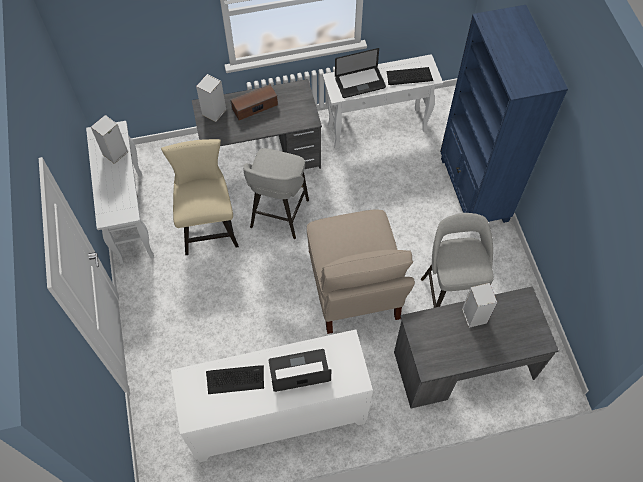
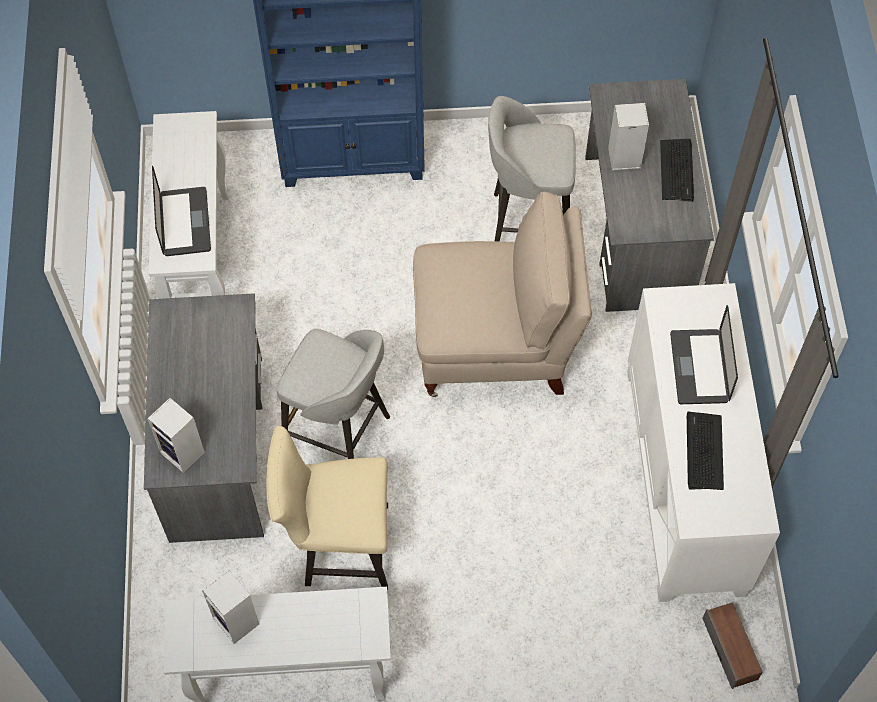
camera: 80 degrees left, 0 degrees up
(255, 107) = (189, 387): speaker -> speaker (730, 649)
(409, 77) = (191, 153): keyboard -> keyboard (677, 170)

